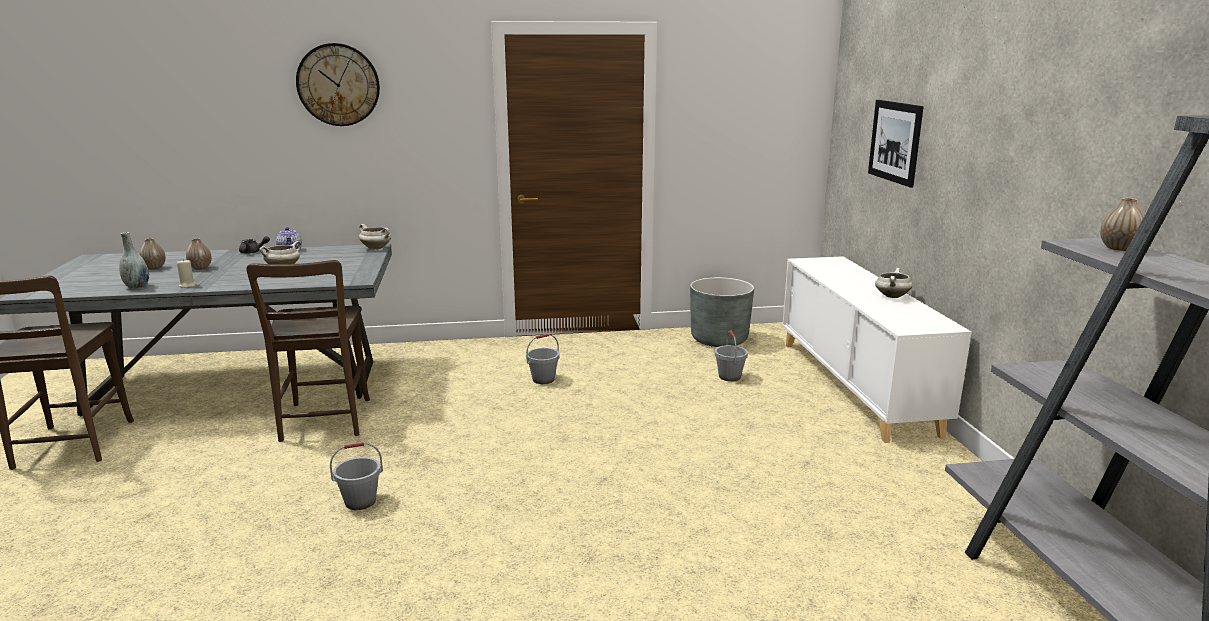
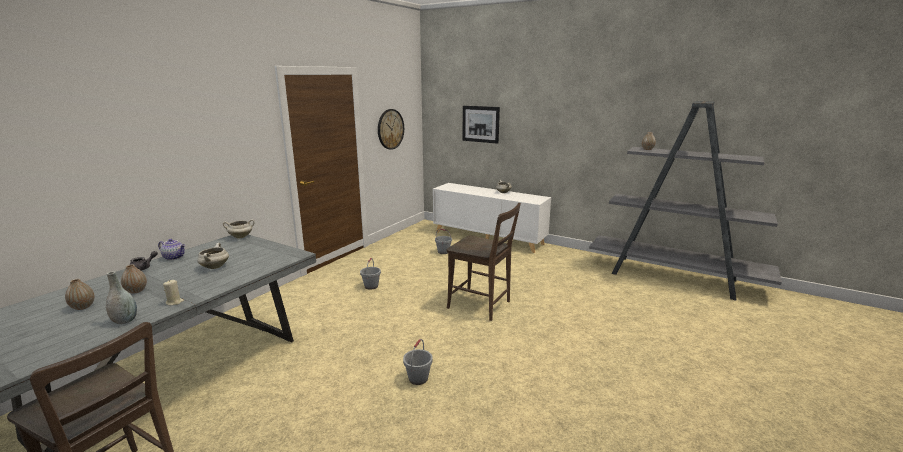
camera: 50 degrees left, 0 degrees up
(324, 422) = (302, 363): brown chair -> brown chair (482, 305)
(338, 85) = (176, 116): wall clock -> wall clock (390, 129)
(719, 339) = (407, 239): grey planter -> none

